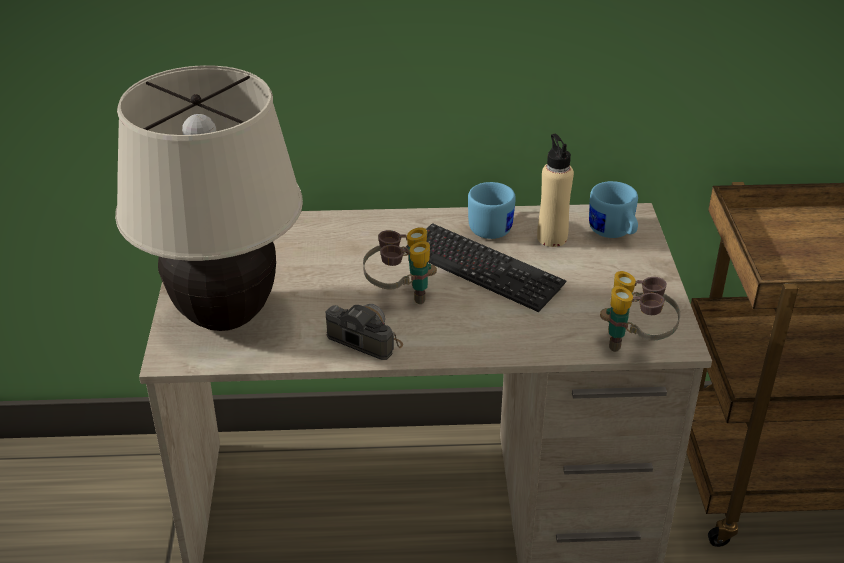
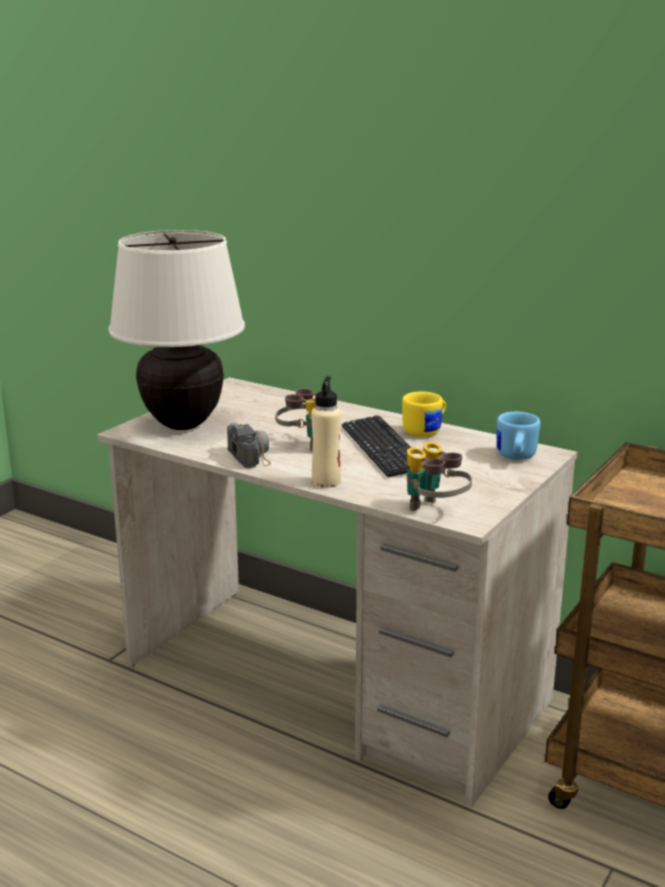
camera: 35 degrees right, 15 degrees down
(492, 226) = (426, 431): blue mug -> yellow mug
(552, 238) = (461, 447): beige bottle -> beige bottle (326, 481)

